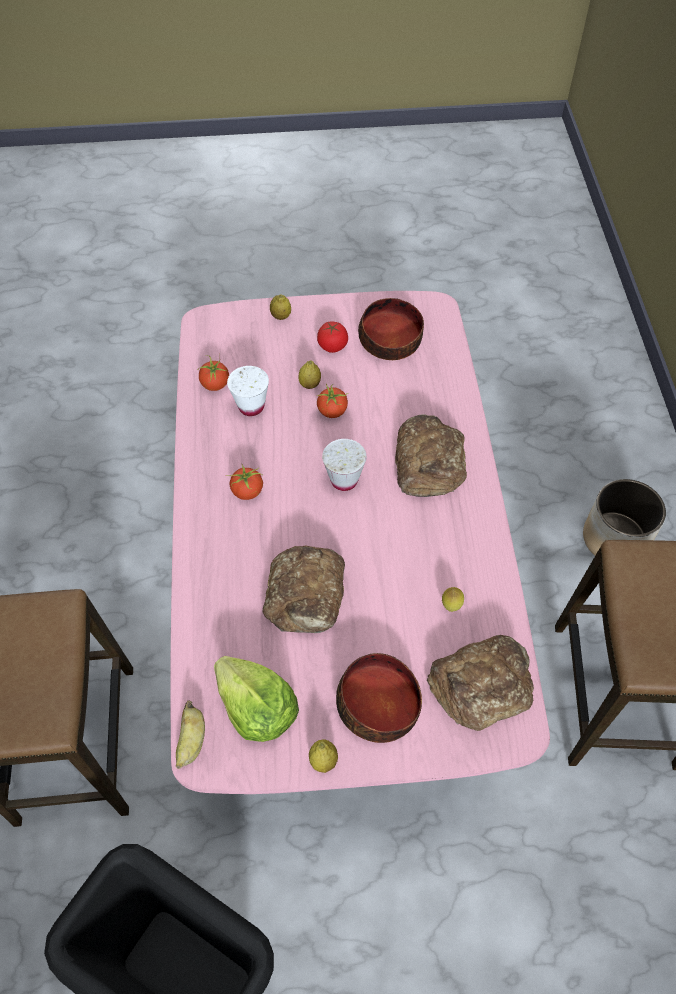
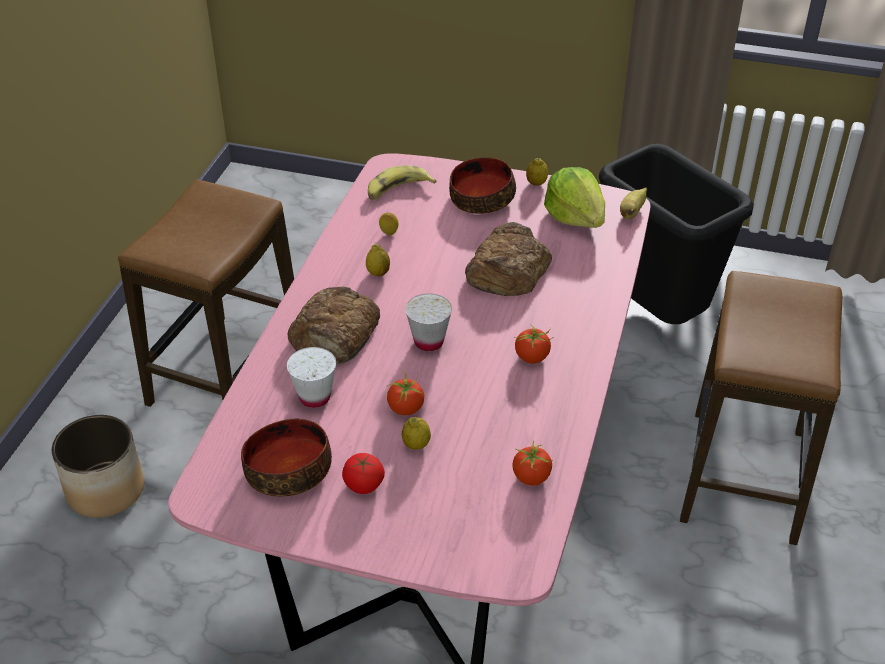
camera: 160 degrees left, 15 degrees down
(251, 406) = (496, 439): white cup -> white cup (315, 397)
(281, 316) = (410, 546): lemon -> lemon (378, 273)
(482, 685) = (397, 190): bread -> banana

